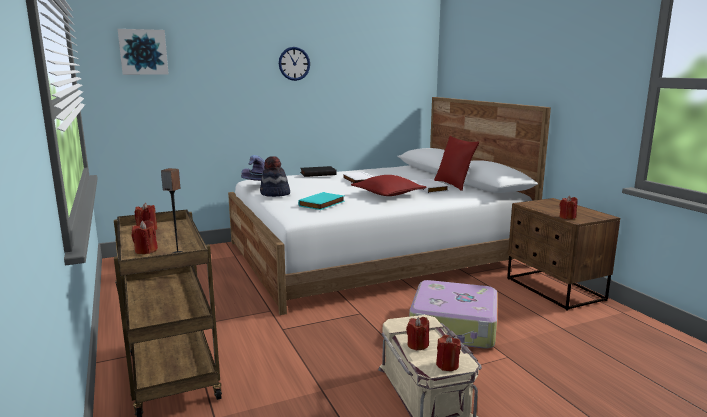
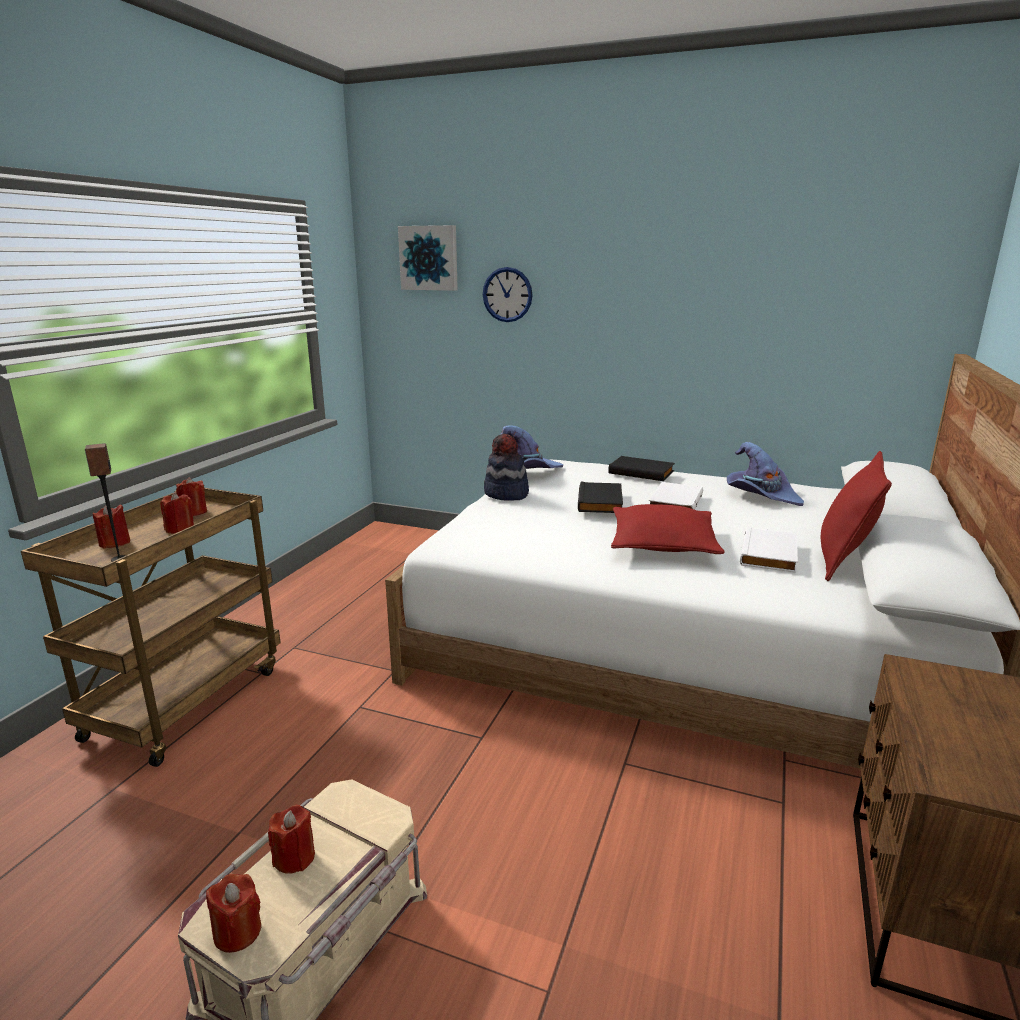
camera: 45 degrees right, 5 degrees up
(294, 63) = (648, 276): wall clock -> wall clock (507, 294)
(322, 204) = (519, 532): turquoise book -> none
(330, 186) = (601, 502): none -> black book
(382, 173) = (761, 495): none -> purple hat
(454, 326) = (568, 855): suitcase -> none
(567, 217) = (941, 758): red candle -> red candle (180, 529)

